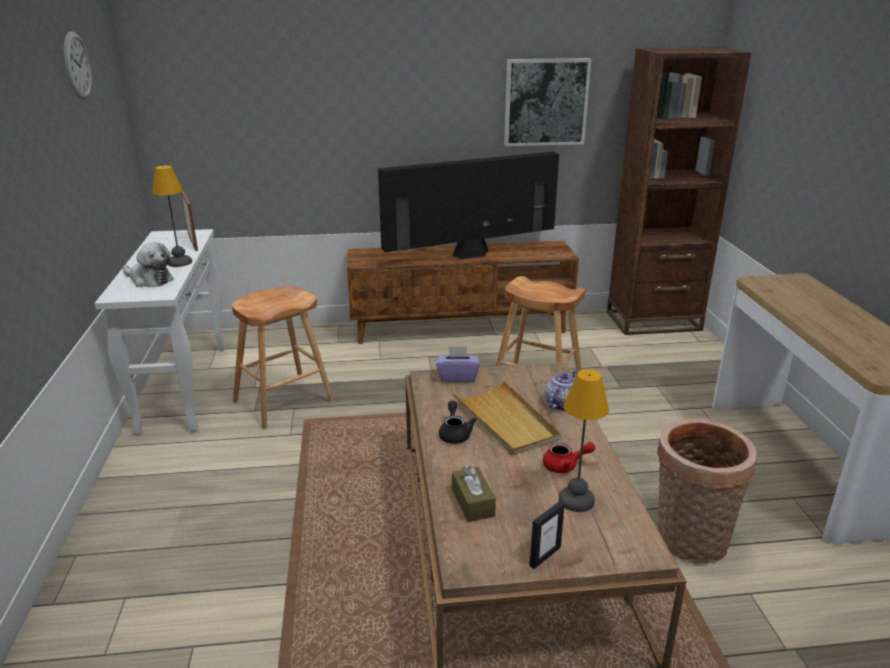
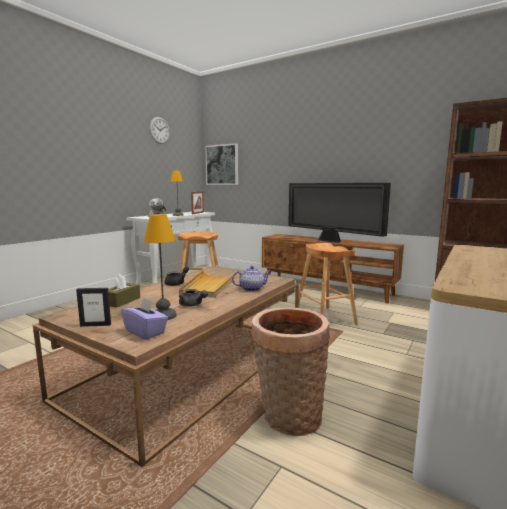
camera: 40 degrees right, 15 degrees down
(457, 377) = (227, 271): purple tissue box -> purple tissue box (145, 332)
(470, 255) = (331, 241): television -> television turned 150 degrees counterclockwise
(546, 102) = (392, 152): picture -> picture (222, 165)
(565, 466) = (192, 305): red teapot -> grey teapot

